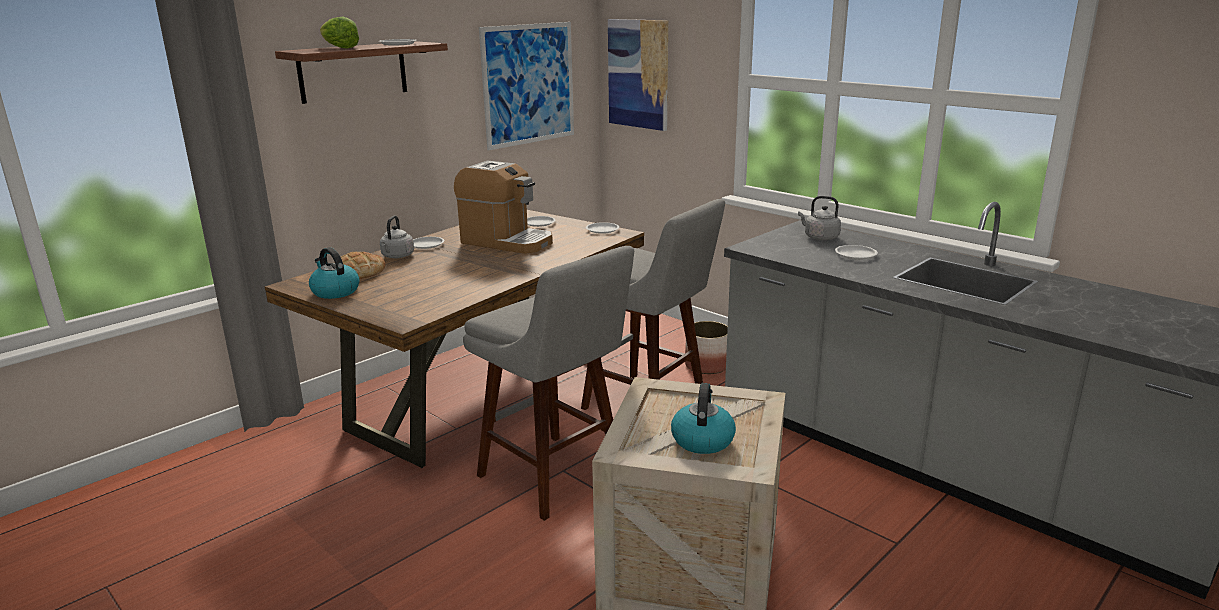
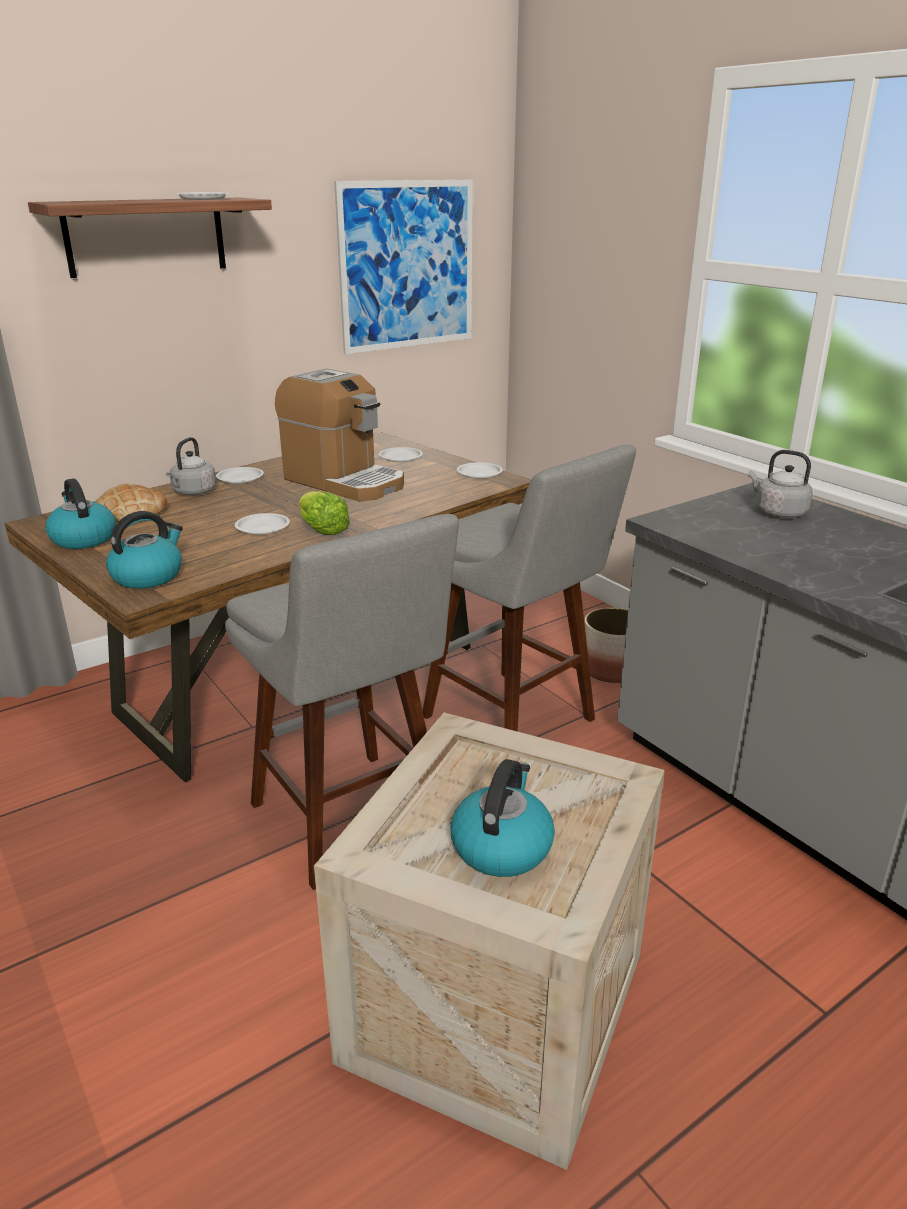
camera: 10 degrees right, 5 degrees up
(339, 48) = (115, 200): lettuce -> lettuce (321, 529)
(402, 310) = (148, 576): none -> kettle
(638, 74) = (560, 256): picture -> none
(855, 255) = (825, 547): white plate -> white plate (262, 527)

